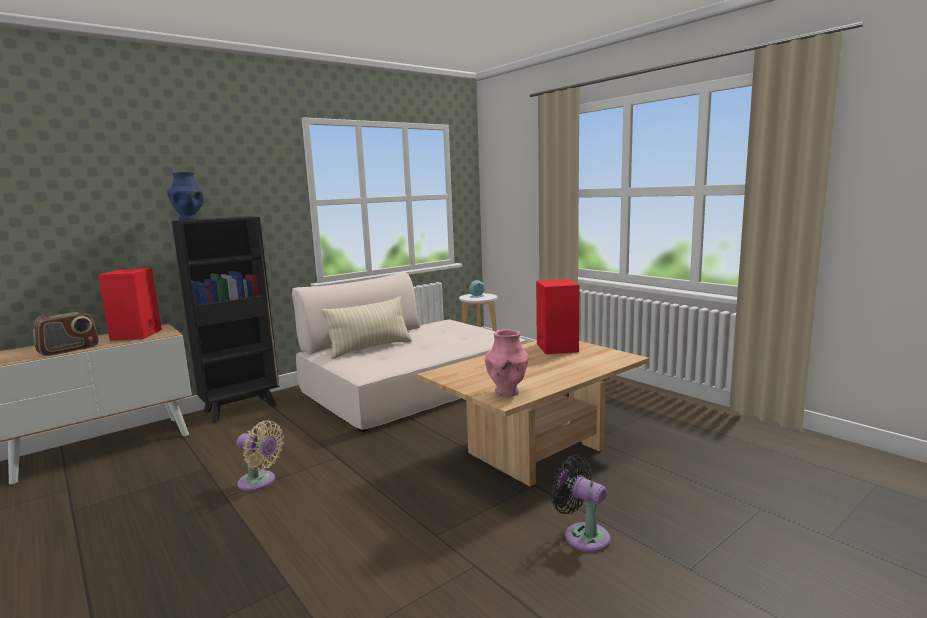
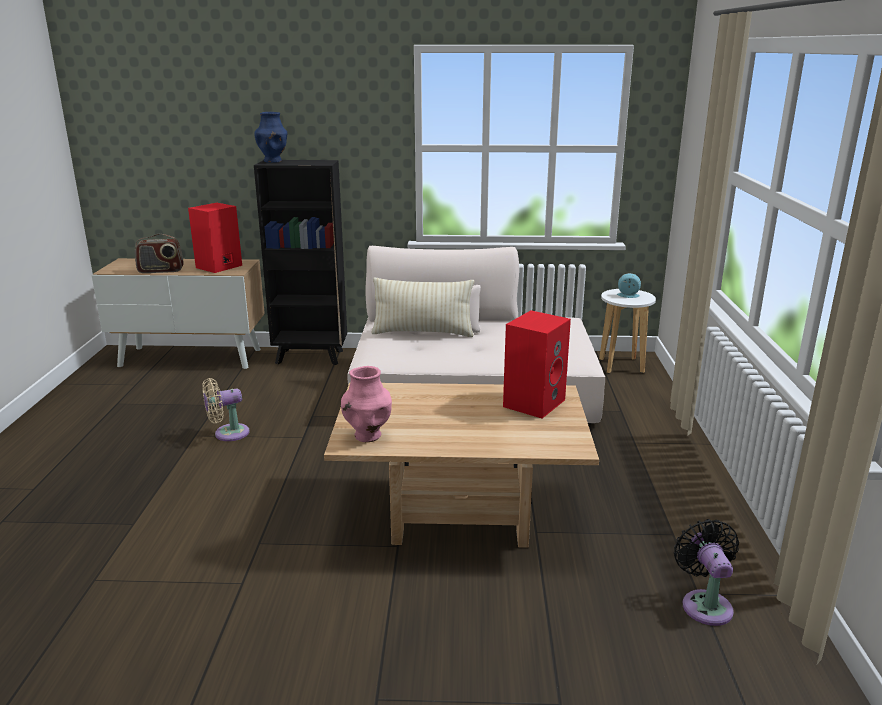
camera: 40 degrees right, 10 degrees up
(260, 482) = (228, 434): beige fan -> beige fan turned 90 degrees clockwise
(582, 535) = (351, 613): black fan -> black fan (705, 604)

